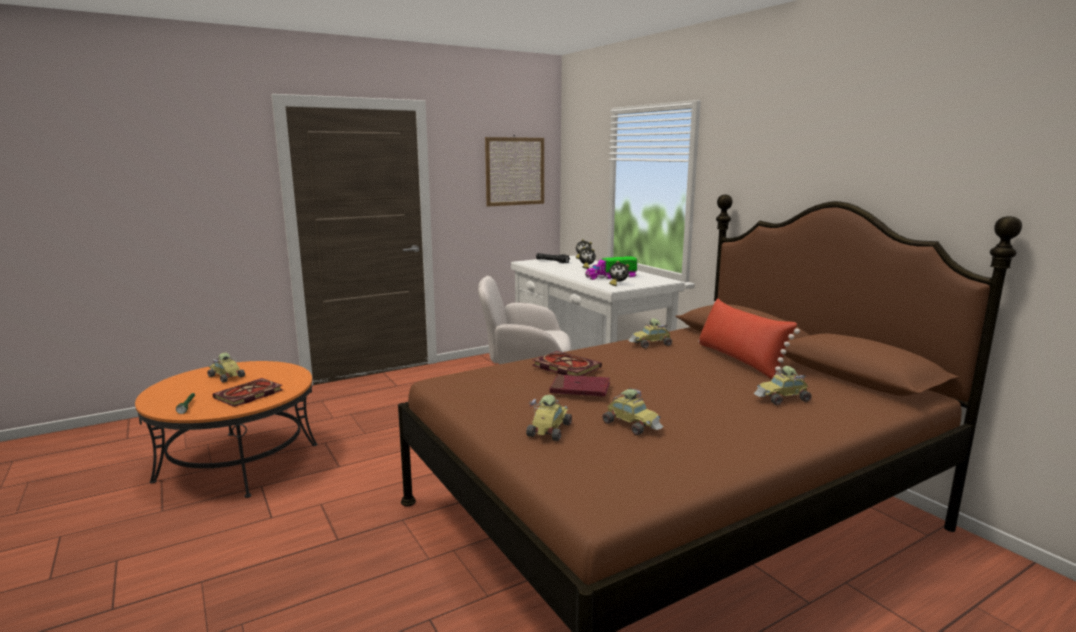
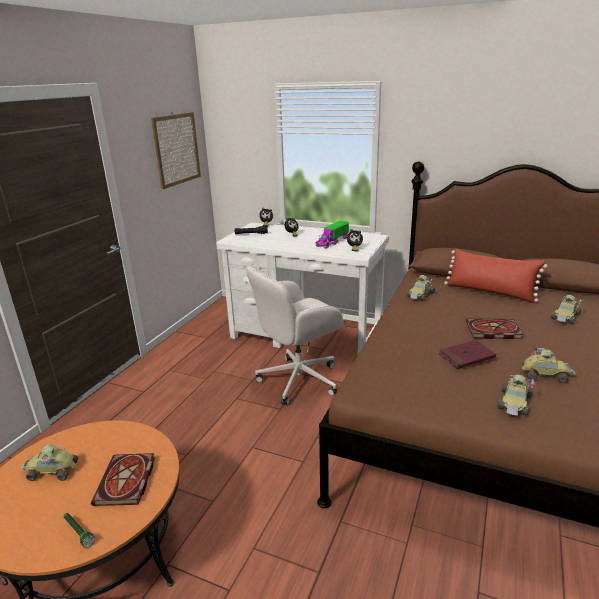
camera: 35 degrees left, 10 degrees up
(549, 429) = (515, 403): toy car -> toy car turned 135 degrees counterclockwise
(564, 367) = (417, 339): book -> book (492, 331)

